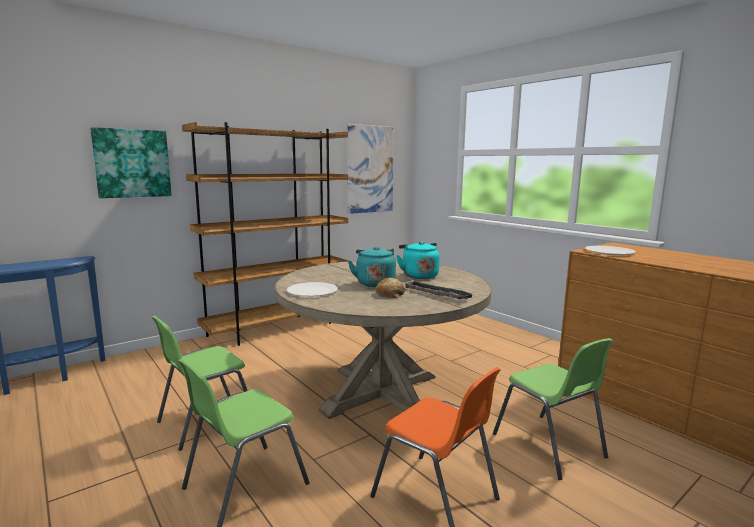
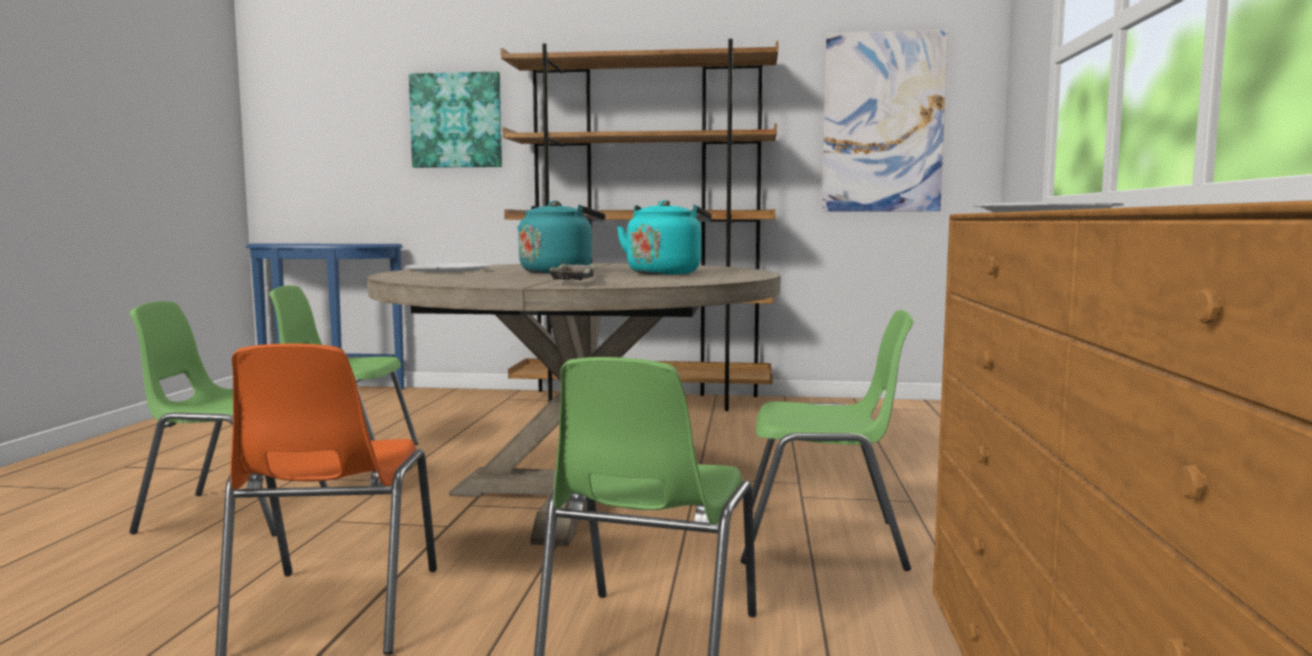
camera: 45 degrees right, 5 degrees down
(389, 294) = (512, 277): bread -> none
(497, 378) = (824, 542): none -> green chair

